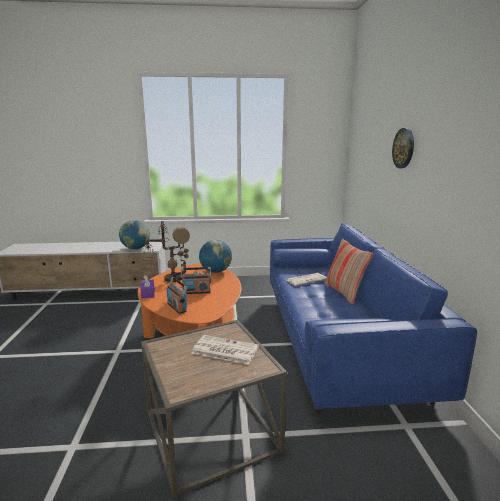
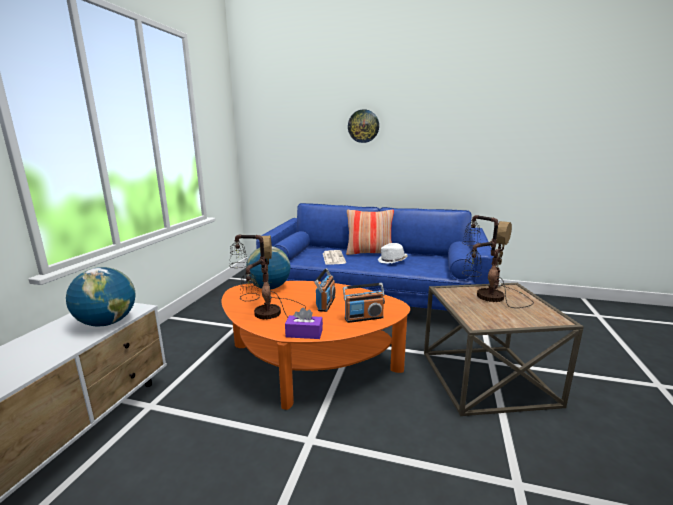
camera: 70 degrees left, 0 degrees up
(224, 350) = (488, 297): newspaper -> table lamp
(329, 305) = (392, 261): none -> white hat

